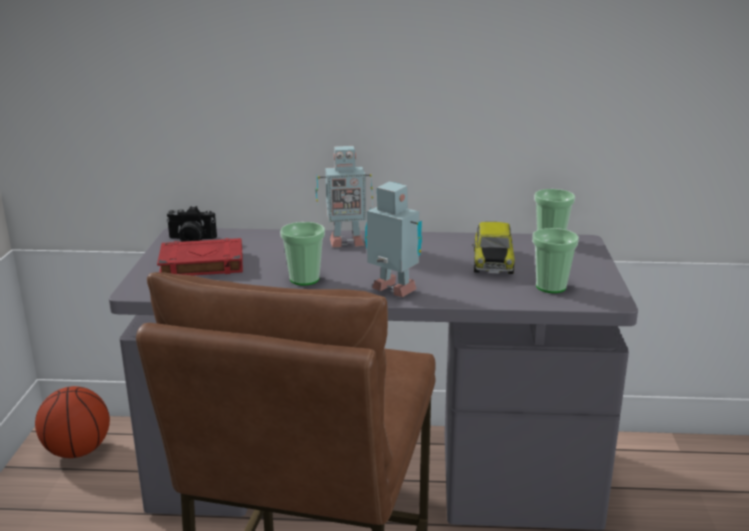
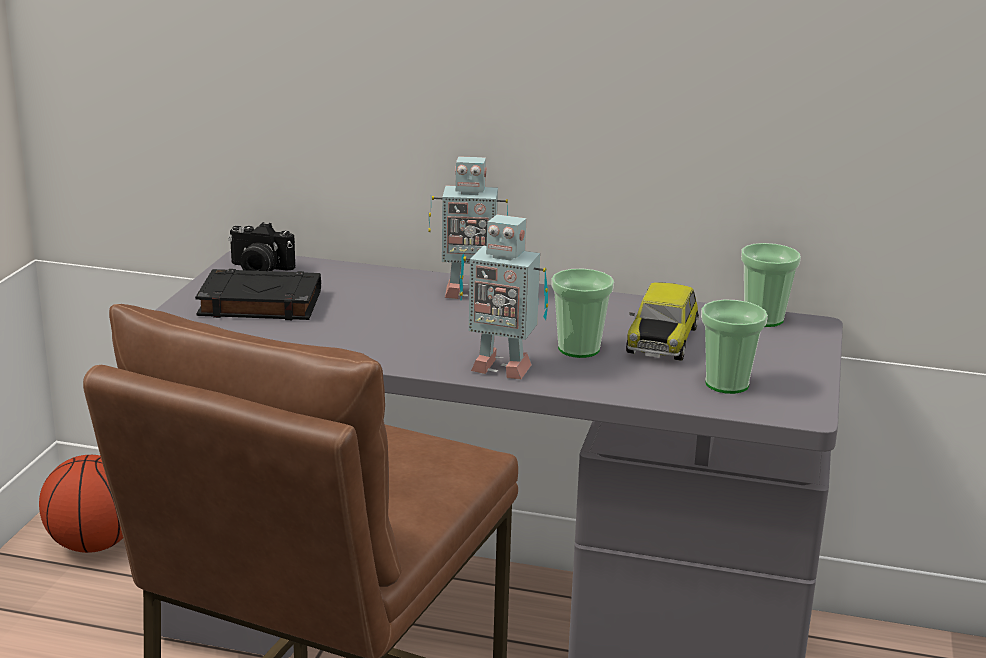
camera: 10 degrees right, 0 degrees up
(200, 264) = (258, 303): red book -> black book
(304, 279) = (388, 338): cup -> cup (579, 349)
(393, 291) = (500, 367): toy robot -> toy robot turned 150 degrees clockwise

